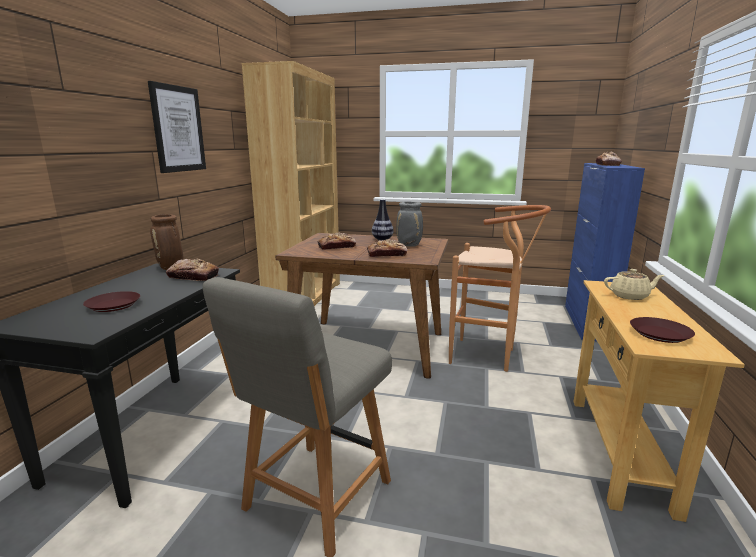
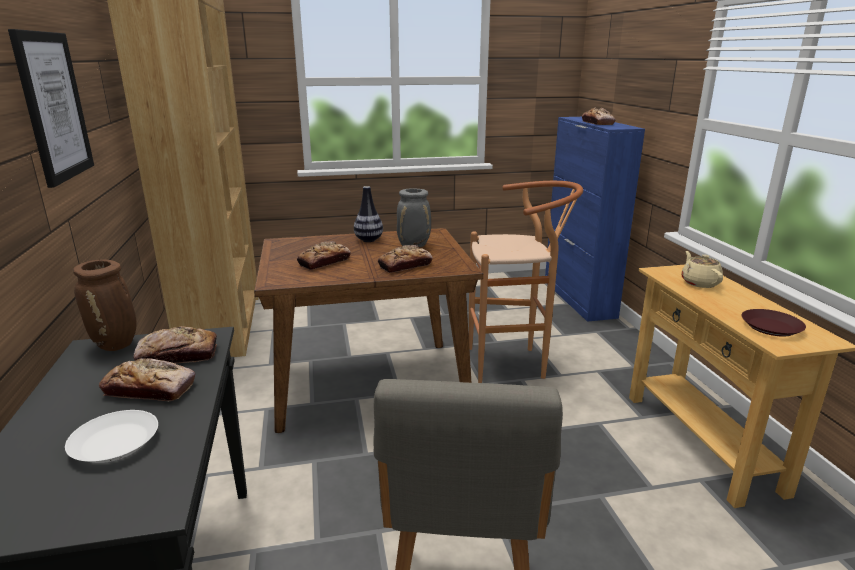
camera: 25 degrees left, 5 degrees up
(114, 305) = (115, 442): brown plate -> white plate
(159, 288) = (150, 389): none -> bread
(630, 296) = (699, 283): beige teapot -> beige teapot turned 75 degrees counterclockwise

